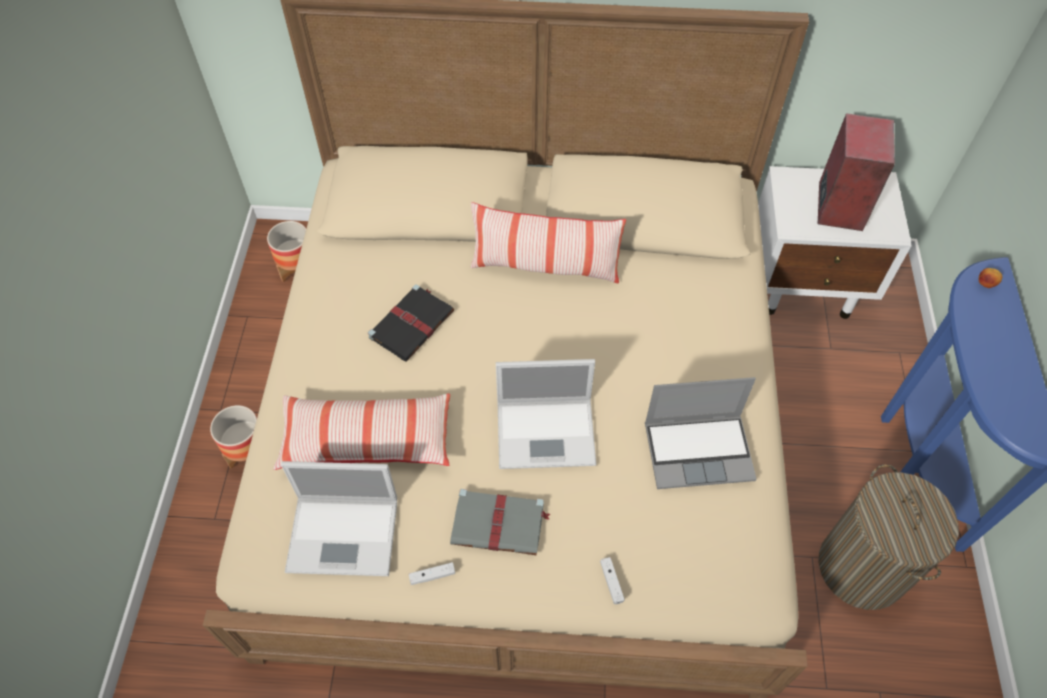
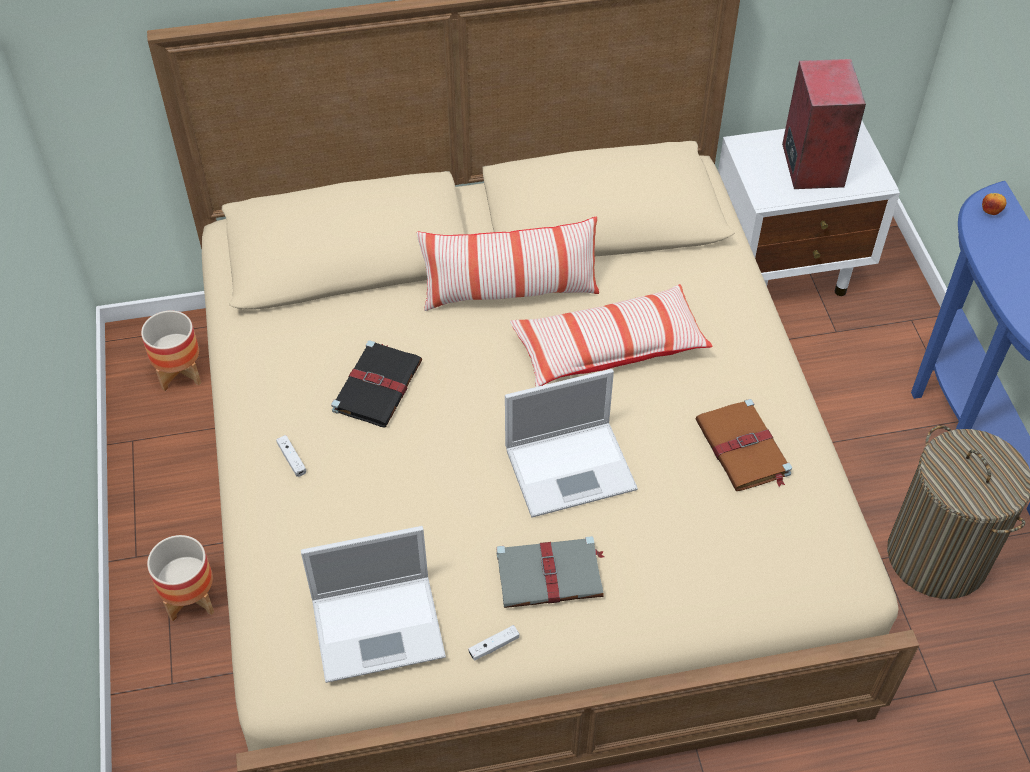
camera: 15 degrees left, 5 degrees down
(367, 439) = (369, 521): pillow -> pillow (609, 348)
(611, 582) = (692, 605): white game controller -> white game controller (292, 459)
(699, 450) = (743, 449): laptop -> brown book

